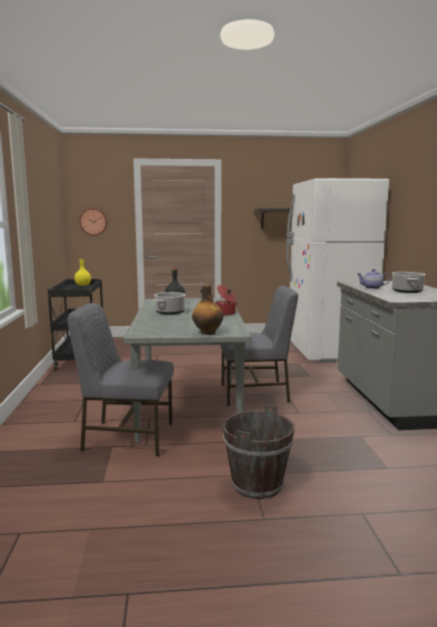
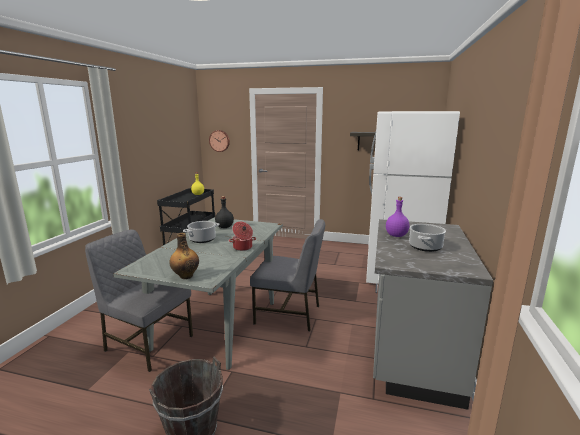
camera: 20 degrees right, 5 degrees up
(372, 288) = (396, 235): teapot -> purple bottle

